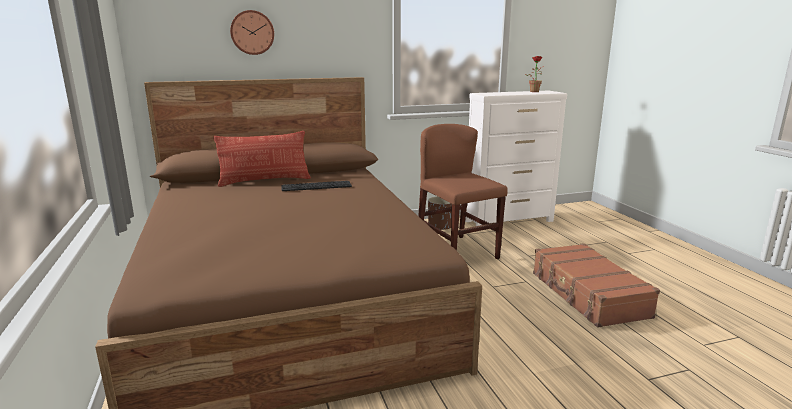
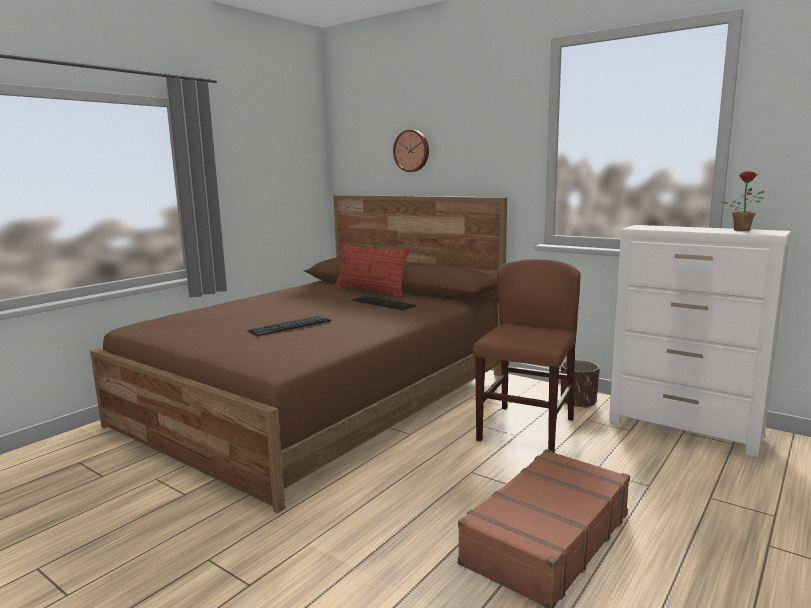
camera: 55 degrees right, 5 degrees down
(323, 223) = (290, 326): none -> keyboard

